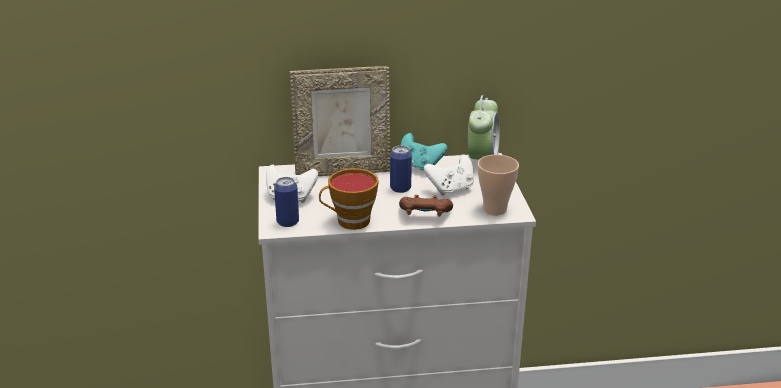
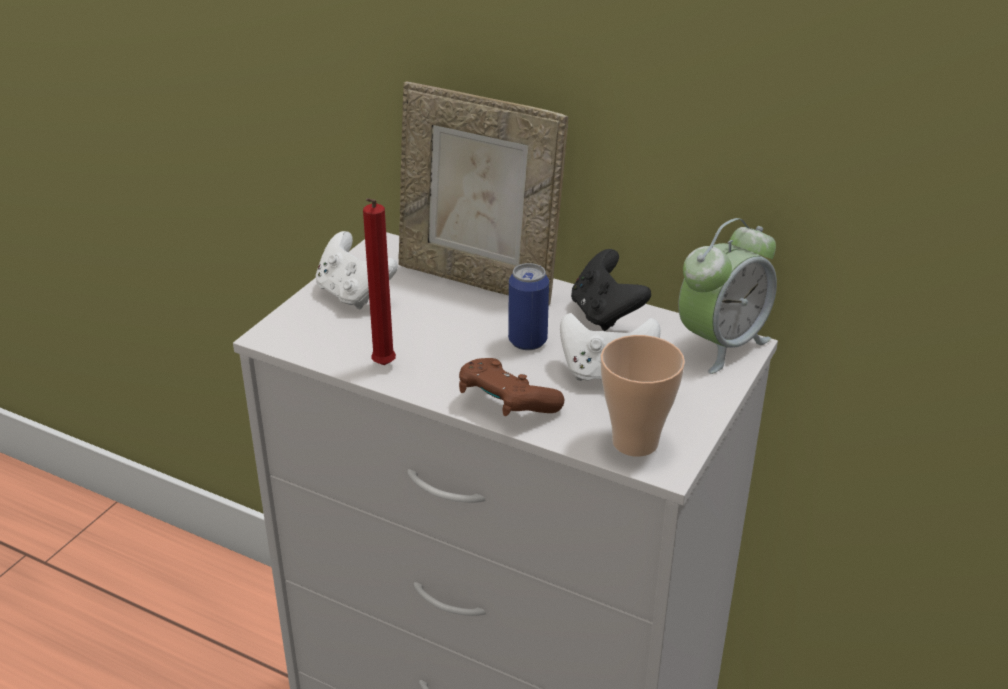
camera: 35 degrees right, 5 degrees up
(287, 222) = (300, 332): can -> none
(349, 222) = (382, 367): cup -> red candle
(419, 166) = (605, 314): turquoise game controller -> black game controller

